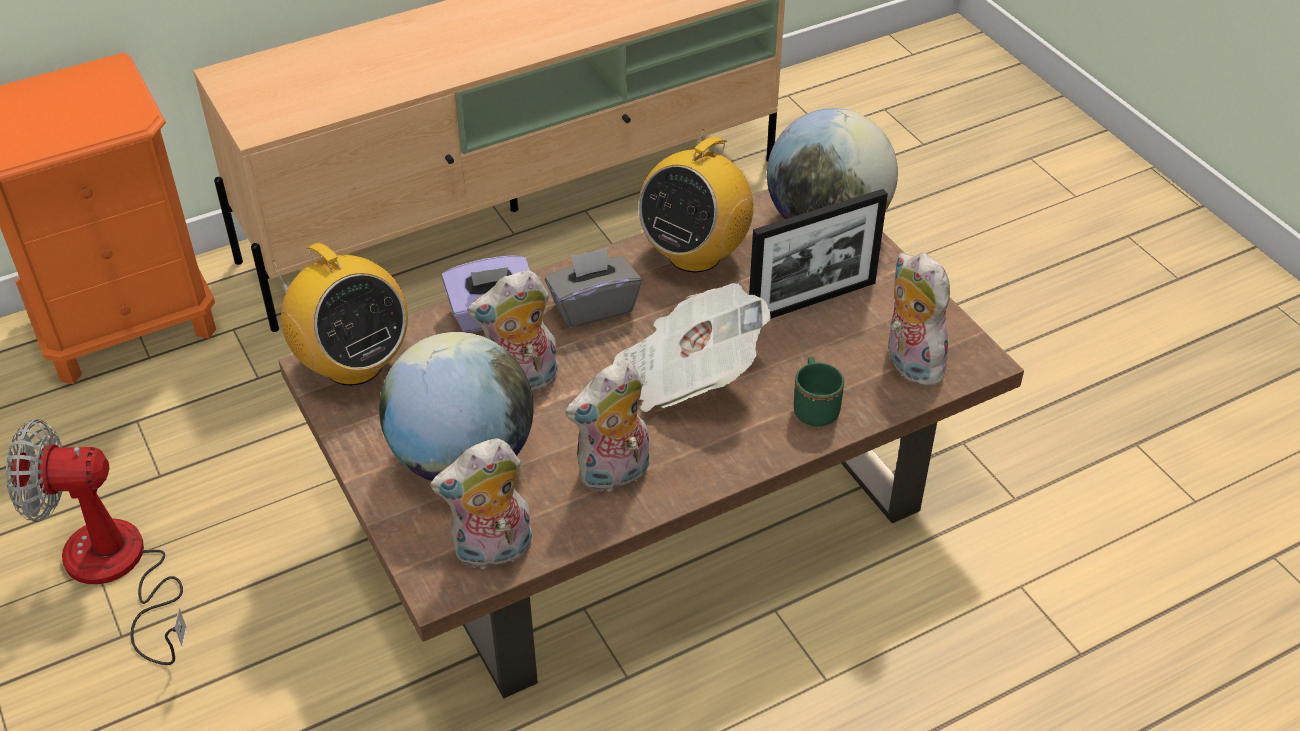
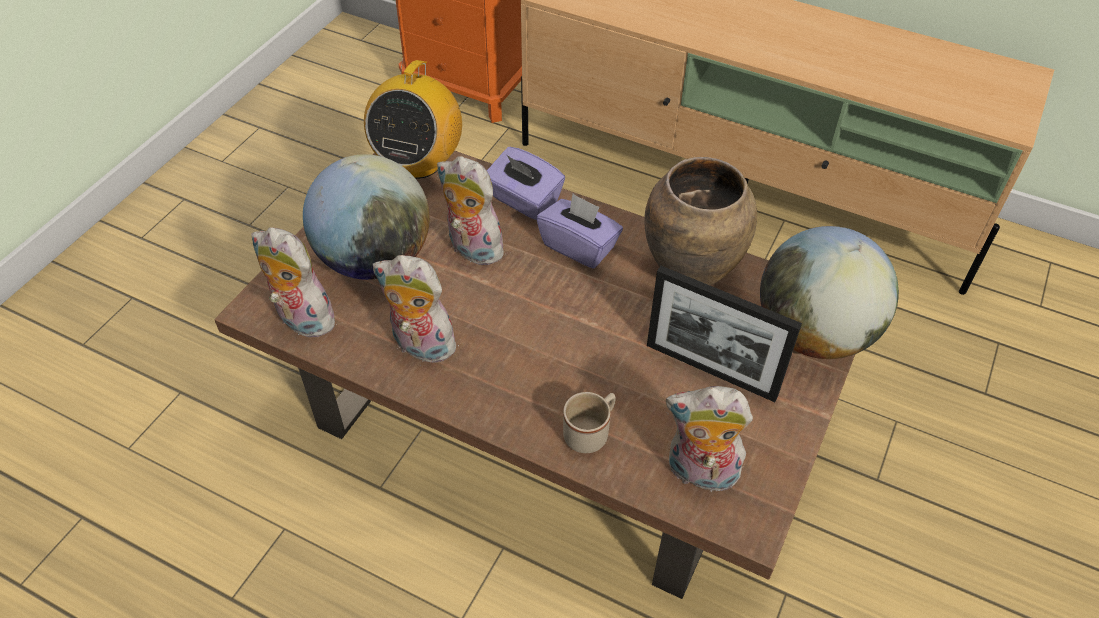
camera: 55 degrees right, 5 degrees up
(117, 572) = (291, 195): fan -> none
(593, 307) = (579, 246): grey tissue box -> purple tissue box
(687, 375) = (556, 335): newspaper -> none
(694, 254) = (692, 272): radio -> brown vase
(814, 407) = (590, 432): green mug -> beige mug
(908, 363) = (700, 473): plush toy -> plush toy turned 105 degrees counterclockwise

